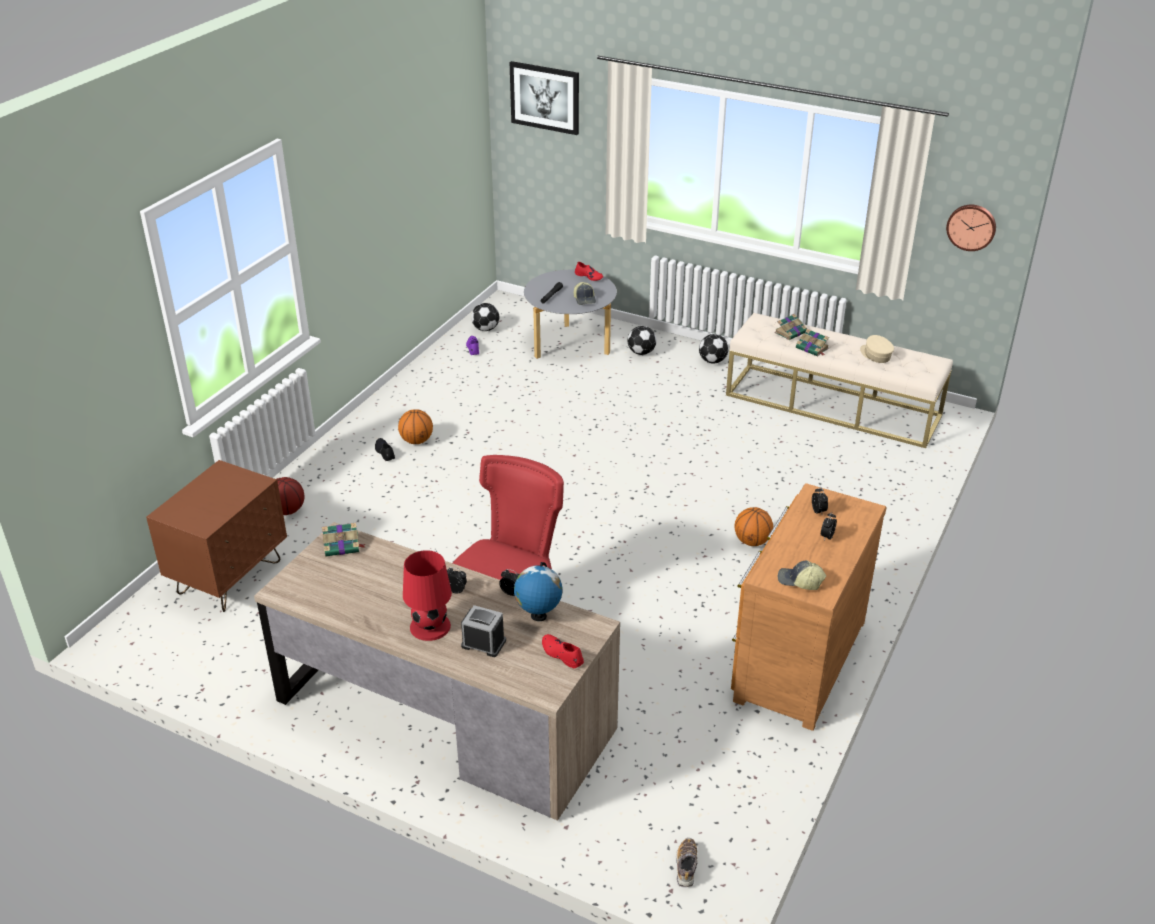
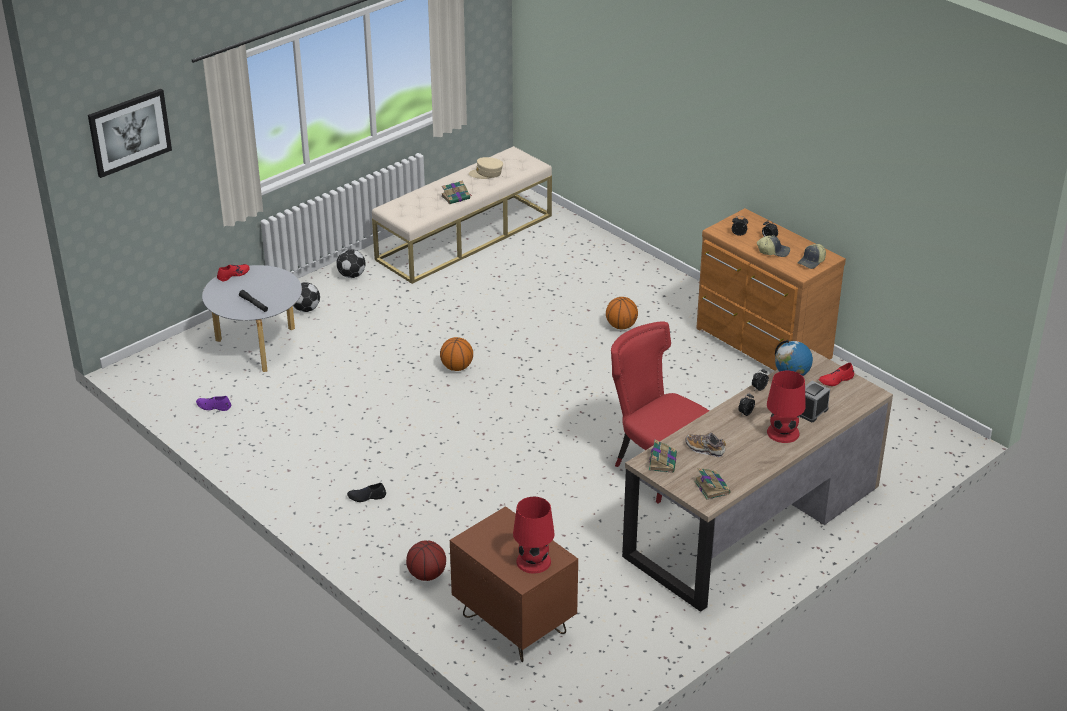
camera: 70 degrees left, 0 degrees up
(196, 512) = (533, 561): none -> red table lamp
(416, 441) = (361, 473): basketball -> basketball (457, 367)
(485, 329) = (181, 391): football -> none
(585, 299) = (276, 287): cap -> cap (773, 251)
(686, 867) = (933, 441): shoe -> shoe (705, 449)
(791, 332) = (423, 199): book -> book (711, 487)
(971, 226) = (488, 39): wall clock -> none

